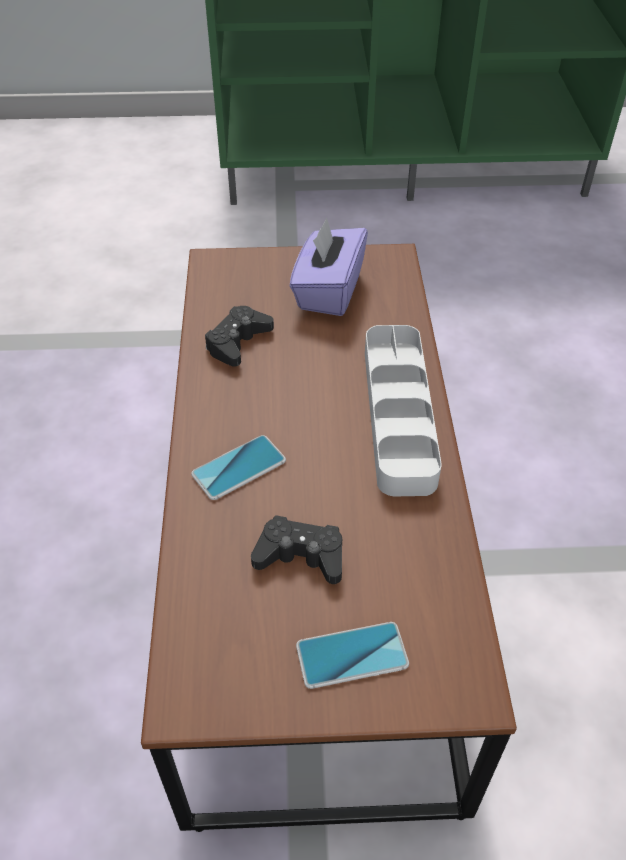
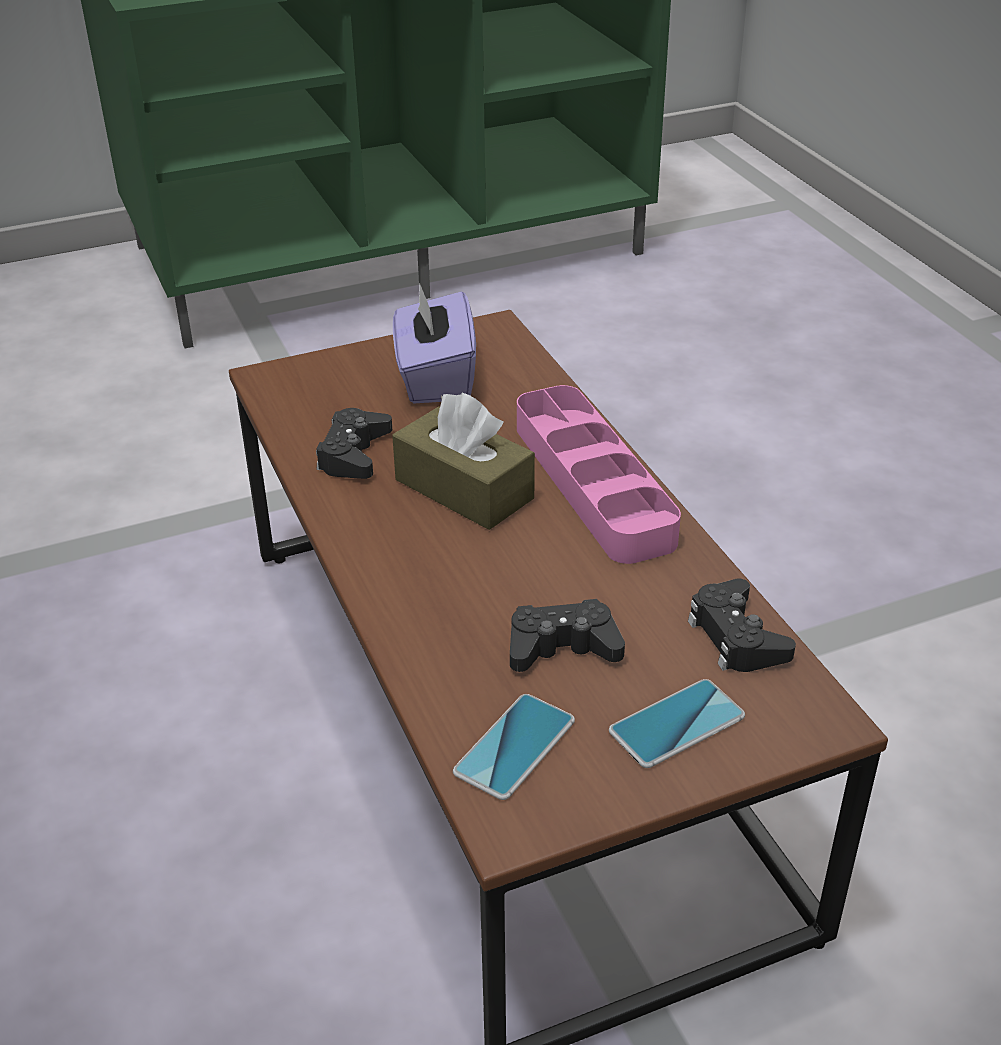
camera: 20 degrees left, 10 degrees down
(239, 468) = (434, 580): phone -> phone (514, 747)
(300, 394) = (464, 489): none -> brown tissue box
(398, 414) = (592, 482): grey tray -> pink tray
(439, 589) = (736, 637): none -> black game controller

